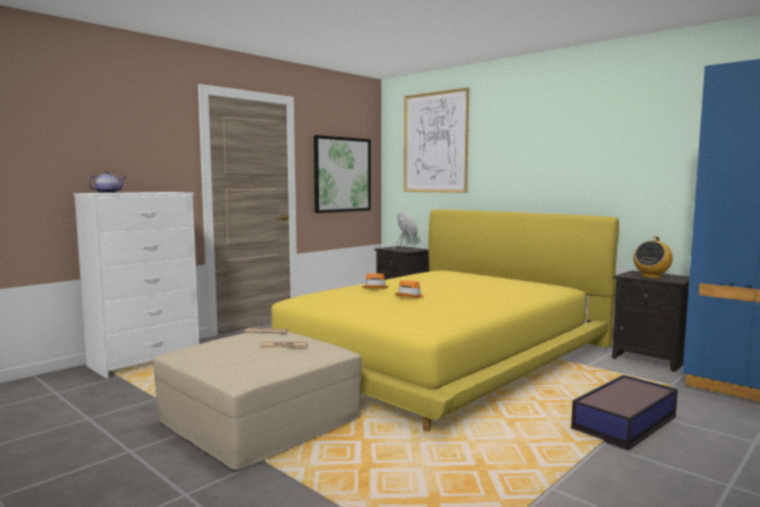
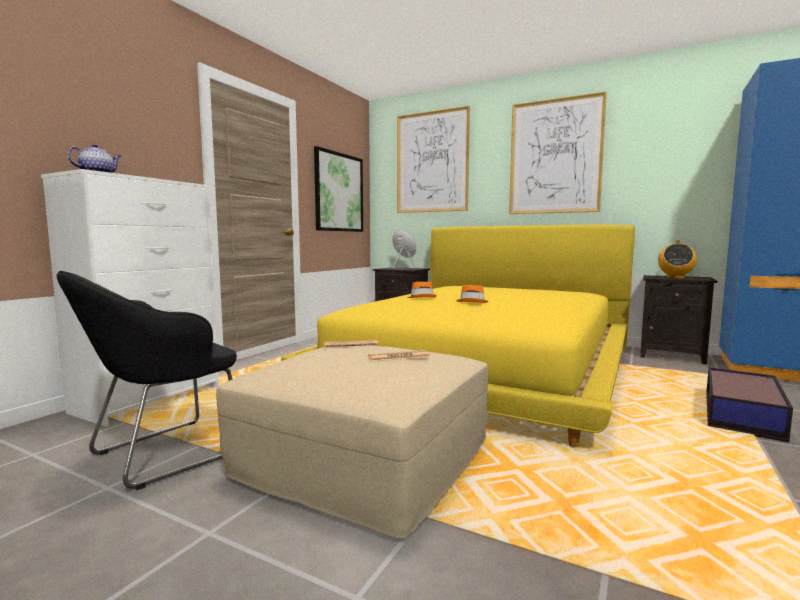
camera: 15 degrees left, 0 degrees up
(130, 402) = (161, 455): none -> black armchair
(547, 141) = (555, 157): none -> picture

